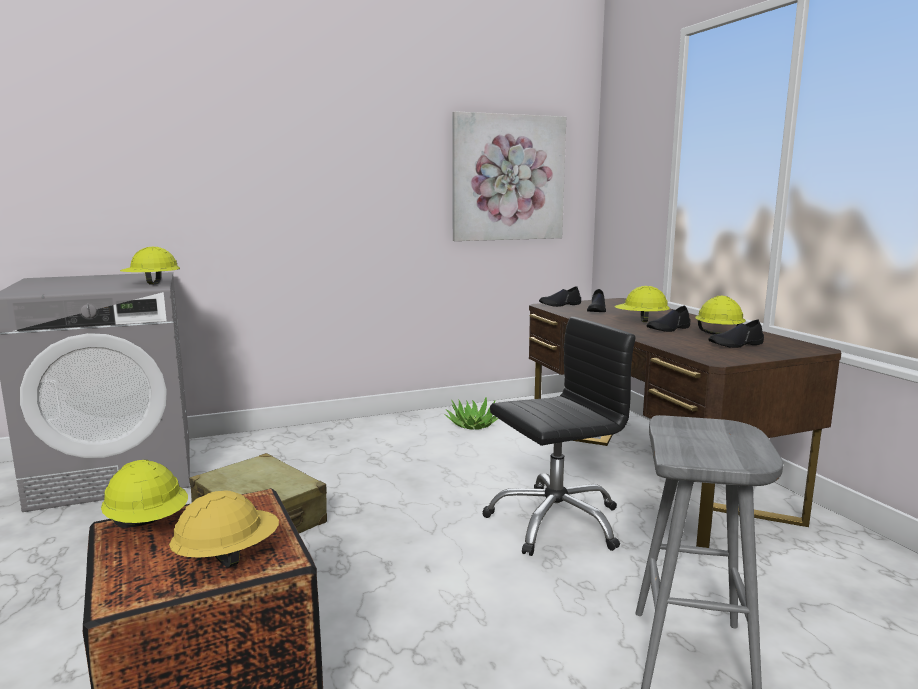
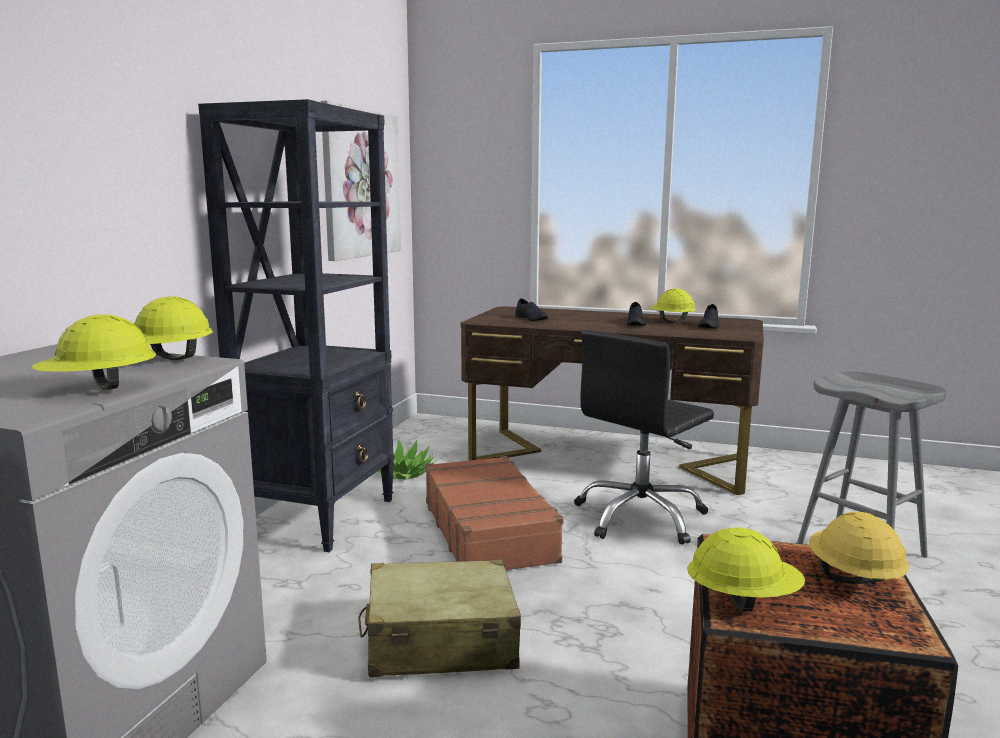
camera: 50 degrees left, 0 degrees up
(371, 431) = (320, 516): none -> black bookcase
(432, 479) = (489, 530): none -> brown suitcase
(555, 521) = (640, 517): black office chair -> black office chair turned 150 degrees counterclockwise
(560, 305) = (487, 319): black shoe -> none
(640, 321) = (596, 321): yellow hard hat -> yellow hard hat (99, 388)

